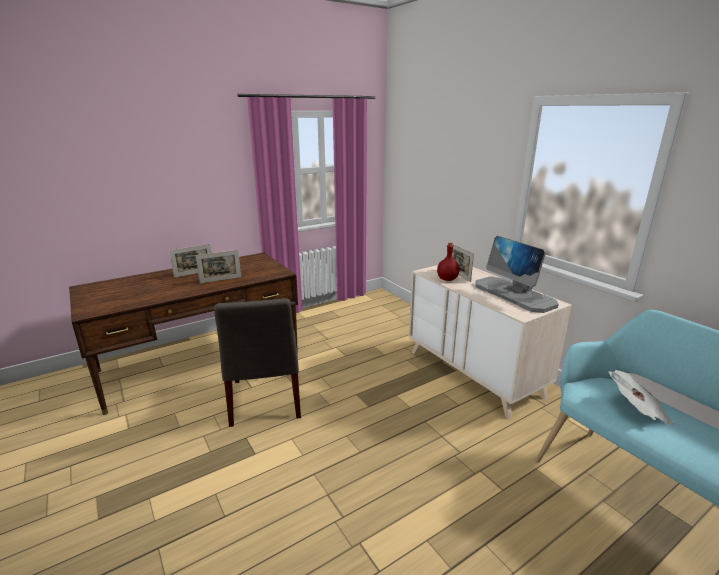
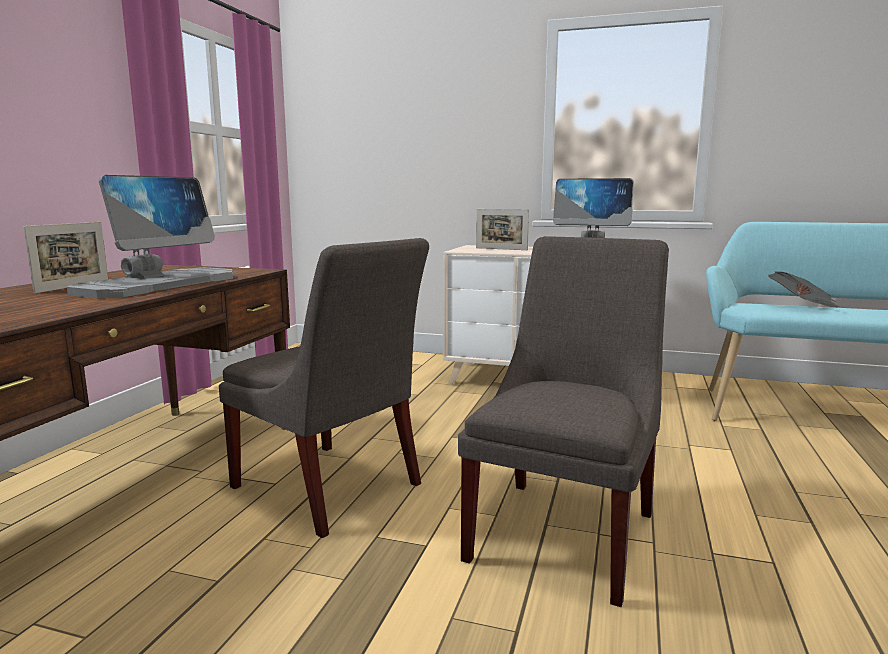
camera: 40 degrees left, 10 degrees down
(221, 280) = (159, 284): picture frame -> monitor
(316, 483) = (566, 531): none -> grey chair
(447, 279) = (499, 251): red bottle -> none

